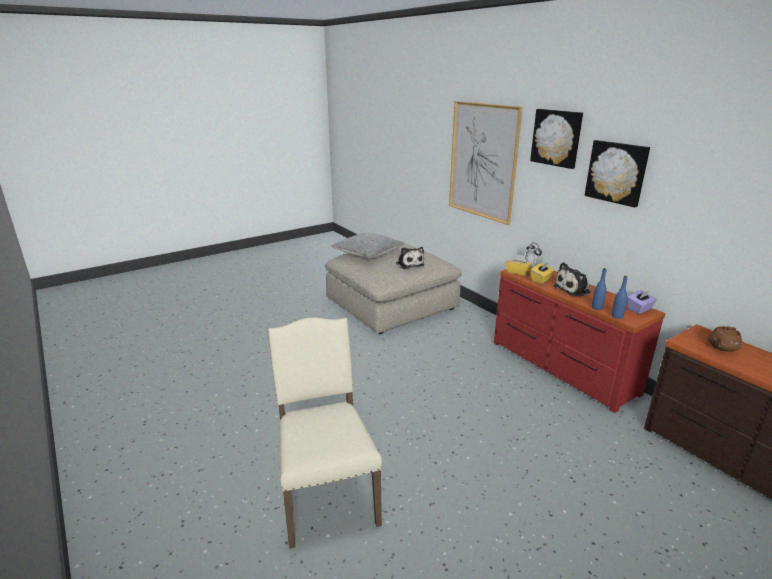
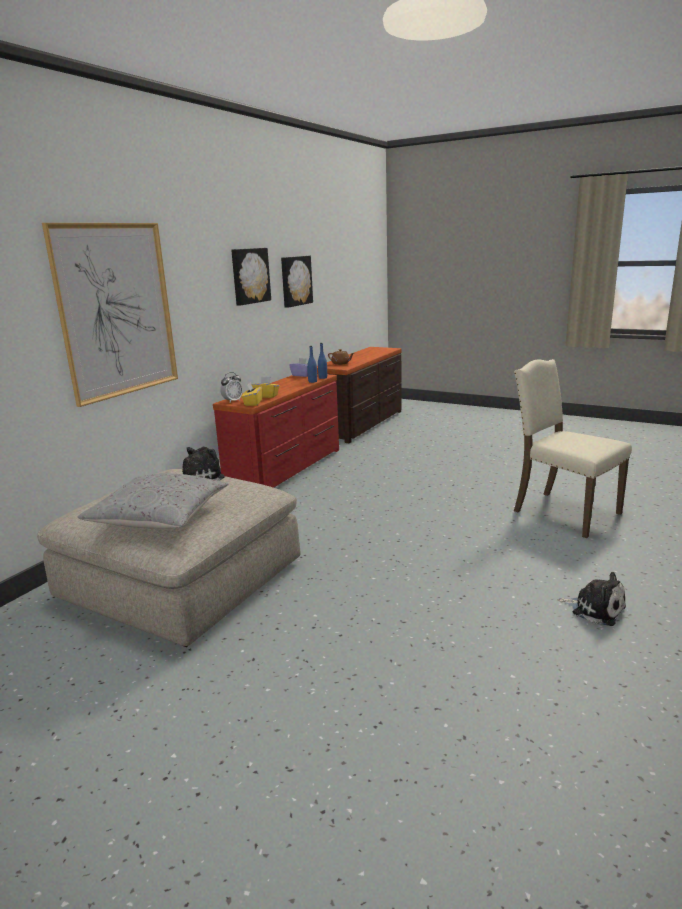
camera: 115 degrees left, 5 degrees down
(326, 495) = (563, 512): beige chair -> beige chair turned 90 degrees clockwise
(557, 138) = (199, 255): picture -> picture (295, 281)
(573, 289) = (280, 388): plush toy -> plush toy (595, 609)

